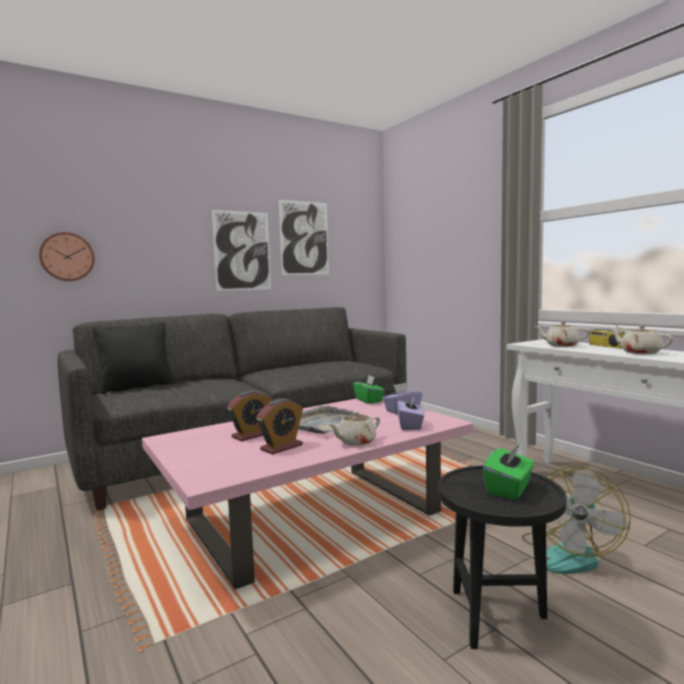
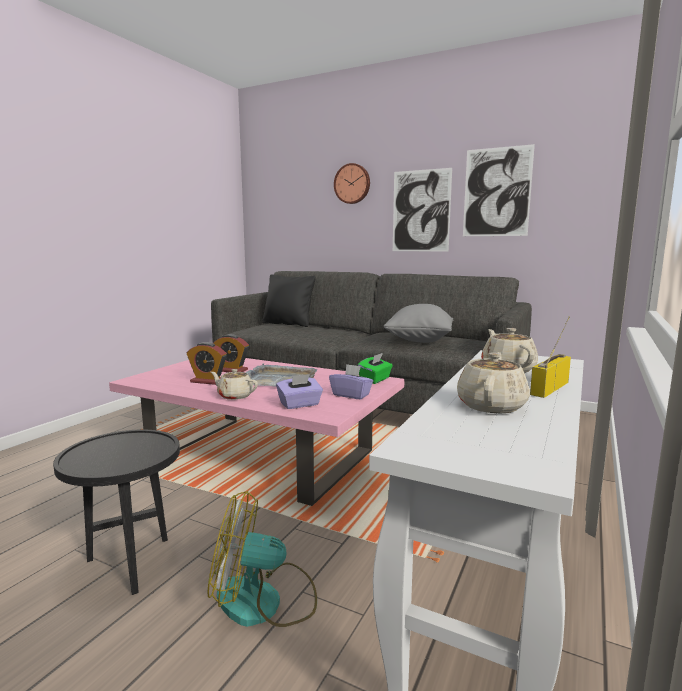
camera: 60 degrees right, 5 degrees up
(67, 257) = (289, 222): wall clock -> wall clock (352, 184)
(321, 368) = (419, 341): none -> grey pillow
(509, 489) = (120, 455): green tissue box -> none

